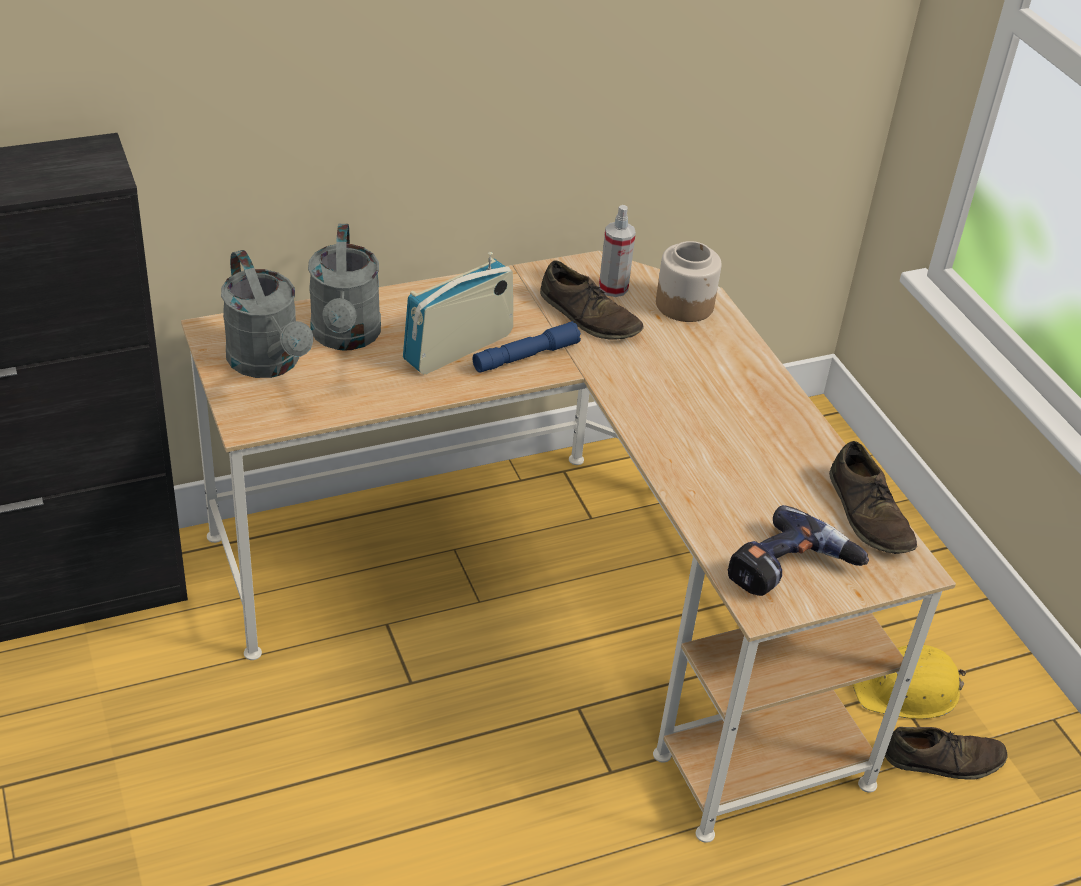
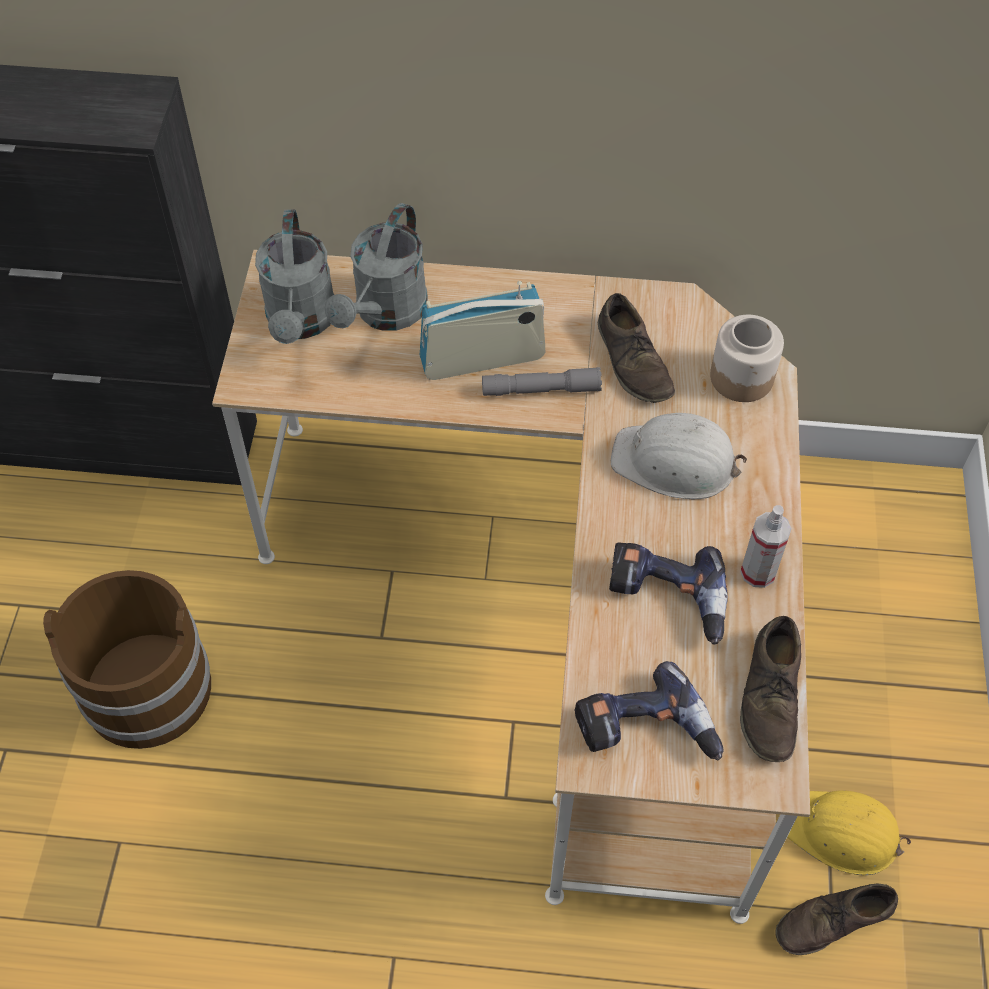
camera: 30 degrees right, 15 degrees up
(197, 811) = (148, 689): none -> brown bucket
(525, 356) = (541, 389): blue flashlight -> grey flashlight
(613, 288) = (680, 334): spray bottle -> spray bottle (758, 572)
(675, 377) = (675, 462): none -> white hard hat
(738, 473) = (666, 599): none -> power drill
(943, 759) = (833, 921): brown shoe -> brown shoe turned 135 degrees clockwise

